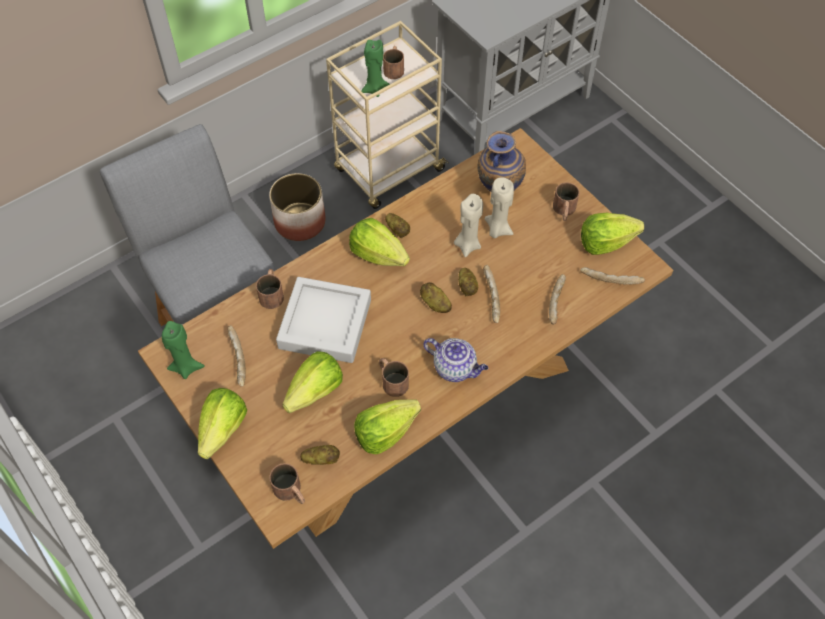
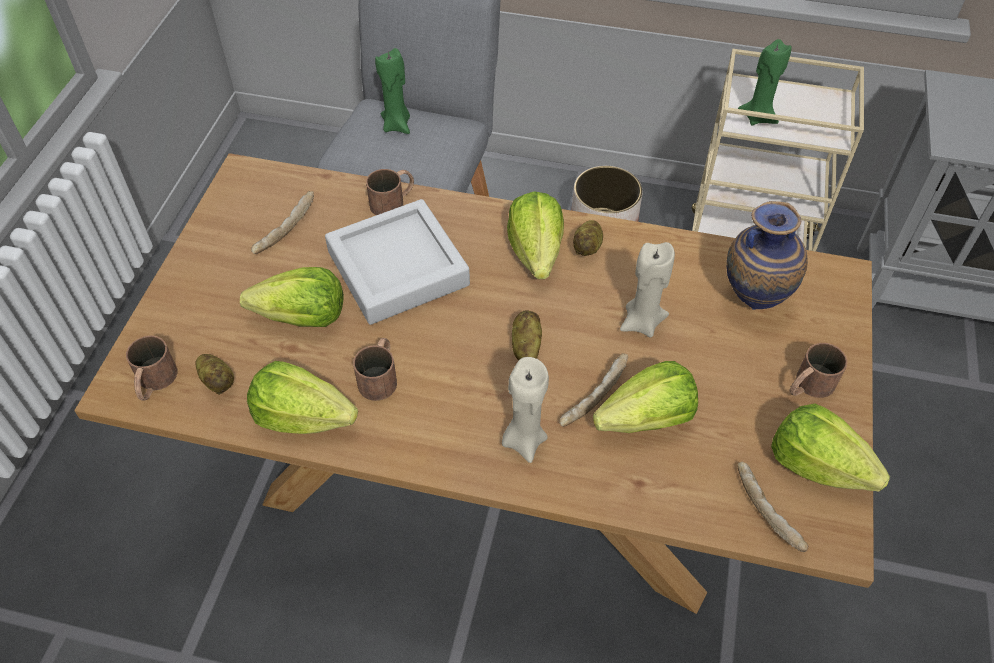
camera: 50 degrees right, 5 degrees down
(186, 367) = (240, 198): green candle -> green candle (397, 125)
(223, 430) = (188, 274): lettuce -> lettuce (646, 419)
(394, 67) = (806, 112): brown mug -> none
(455, 368) = (456, 427): teapot -> none
(467, 287) = (583, 362): potato -> none
(497, 229) = (698, 336): beige candle -> beige candle (524, 440)
(557, 302) = (662, 472): bread -> none

